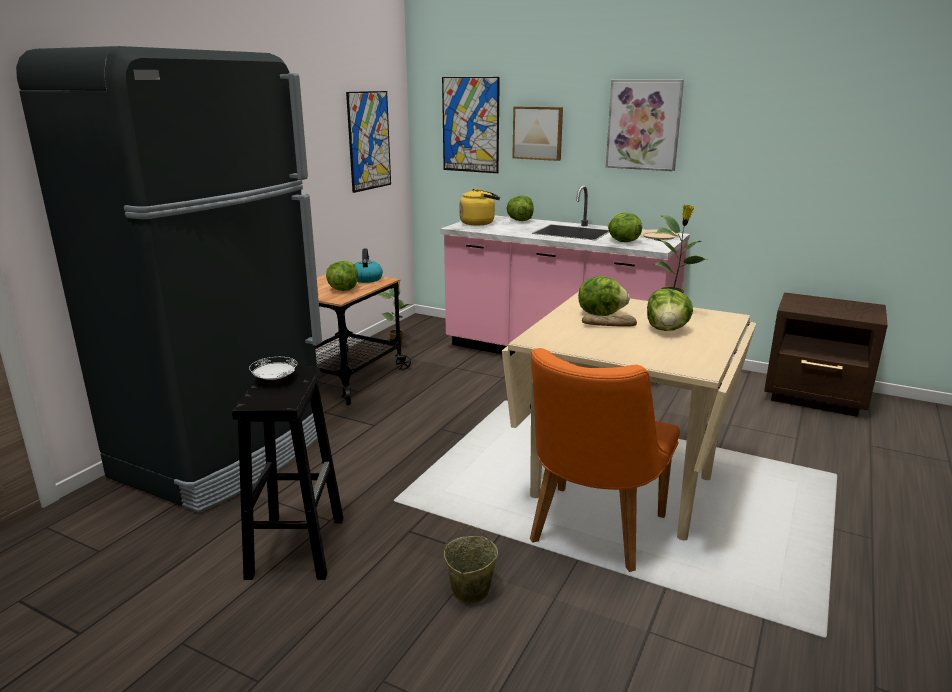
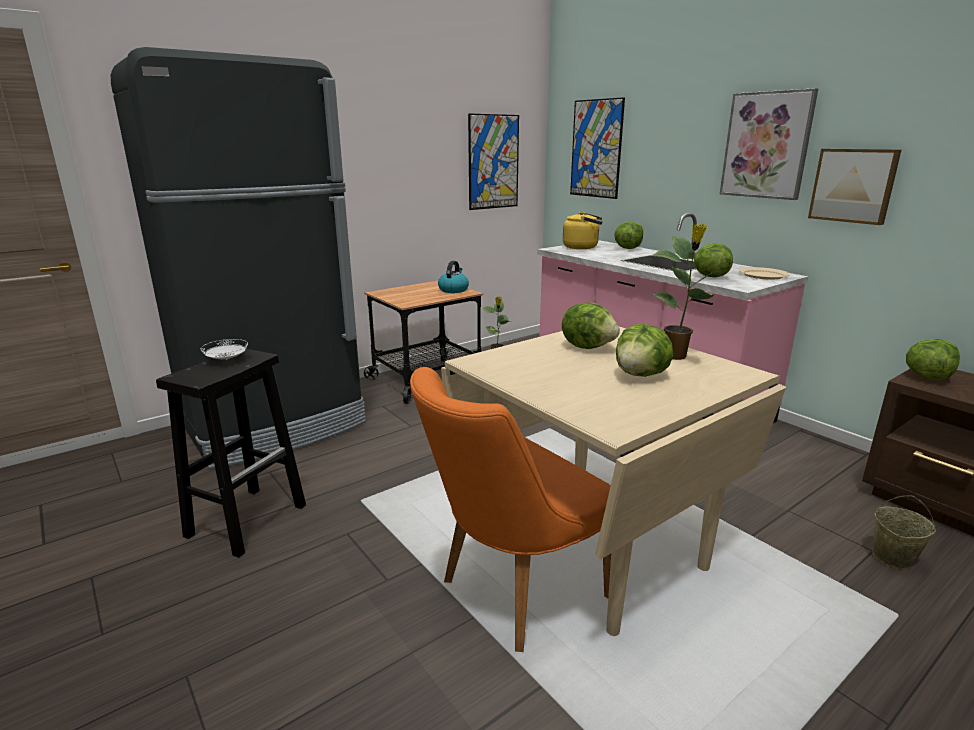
camera: 25 degrees right, 0 degrees up
(343, 289) = (421, 296): lettuce -> lettuce (927, 377)
(470, 591) = (341, 613): beige bucket -> beige bucket (892, 558)
(538, 133) = (656, 156): picture -> picture (853, 185)
(609, 325) = (579, 359): bread -> none

